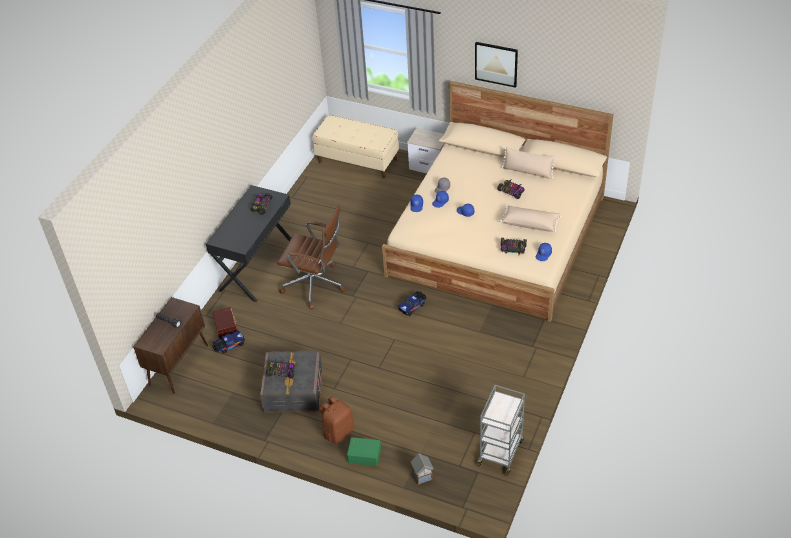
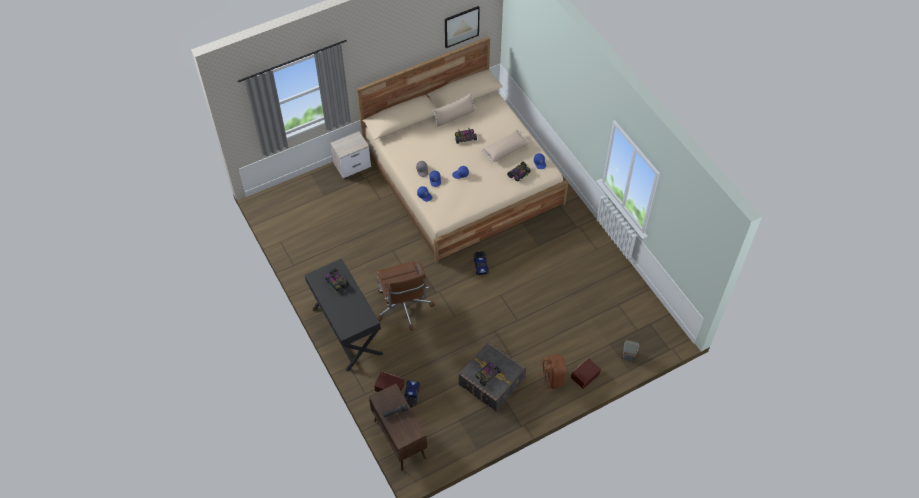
camera: 55 degrees left, 10 degrees up
(315, 285) = (403, 307): brown office chair -> brown office chair turned 105 degrees clockwise
(358, 160) = (298, 201): beige bench -> none
(364, 454) = (584, 375): green storage box -> brown storage box
(496, 64) = (391, 53): picture -> picture (461, 26)
(500, 452) = (644, 302): grey cart -> none

